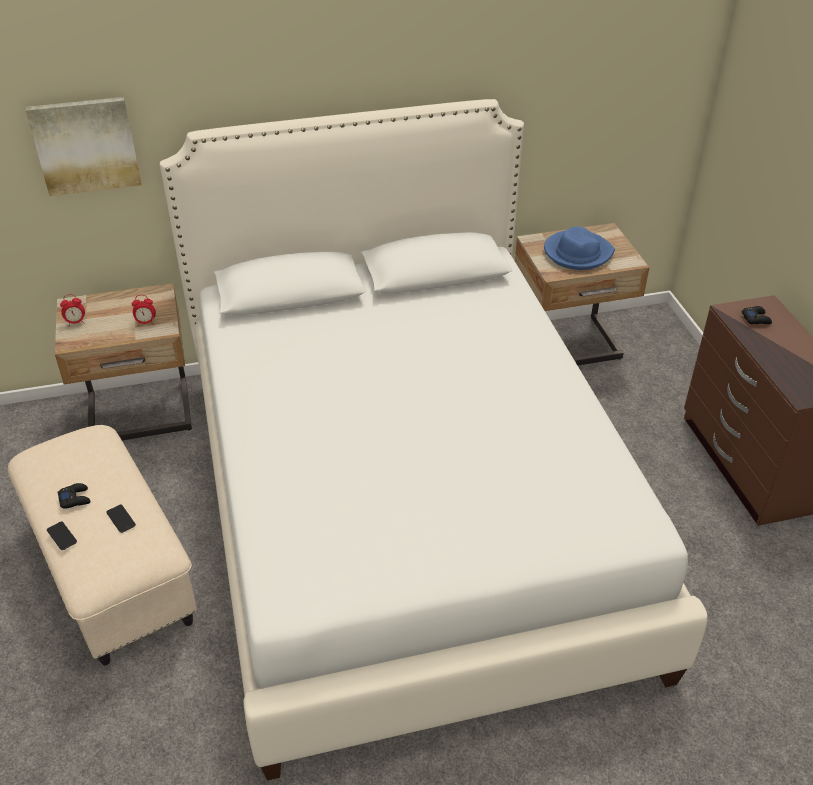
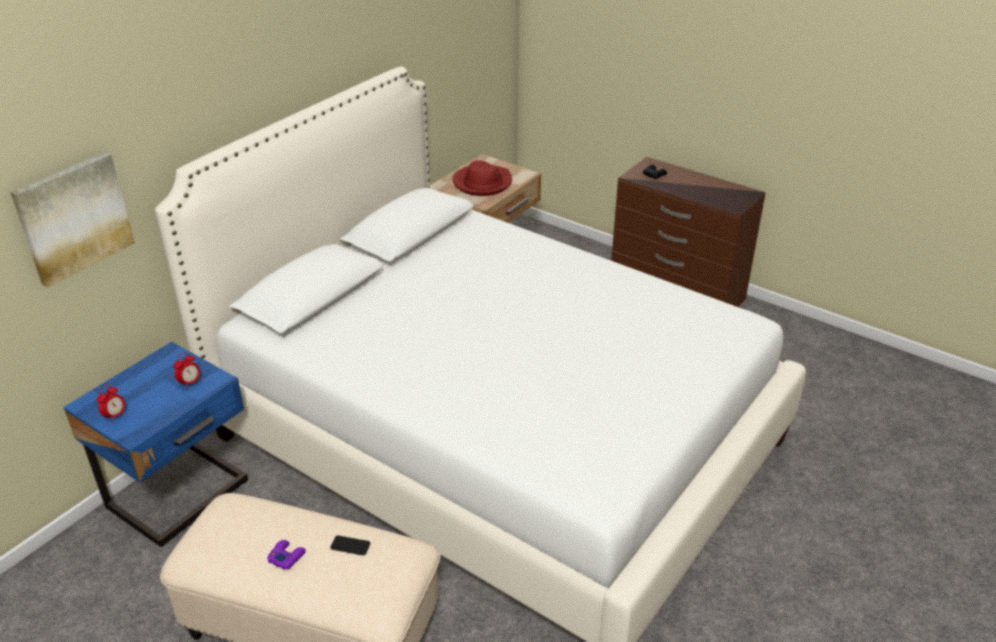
camera: 40 degrees left, 5 degrees down
(62, 536) = (313, 590): phone -> none
(75, 499) = (286, 557): black game controller -> purple game controller
(141, 415) = (182, 496): beige nightstand -> blue nightstand
(577, 253) = (482, 183): blue hat -> red hat

